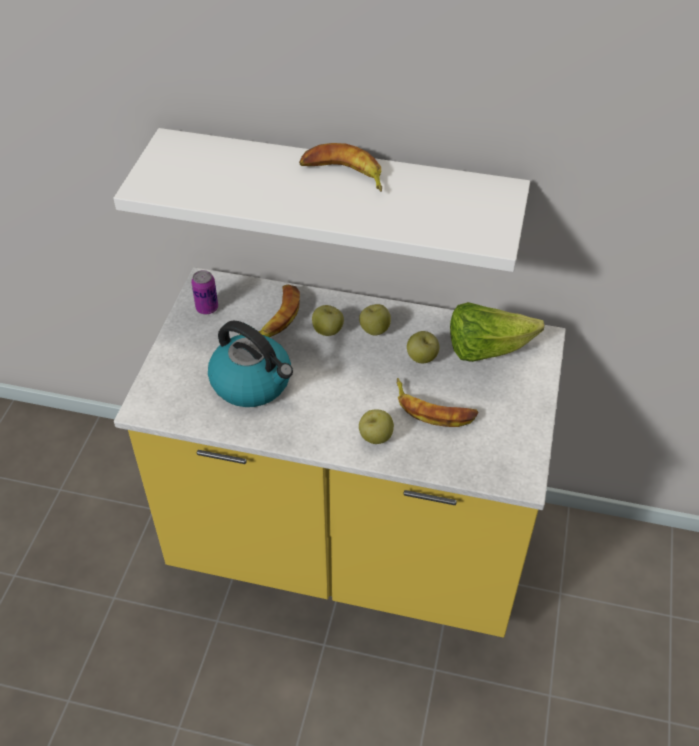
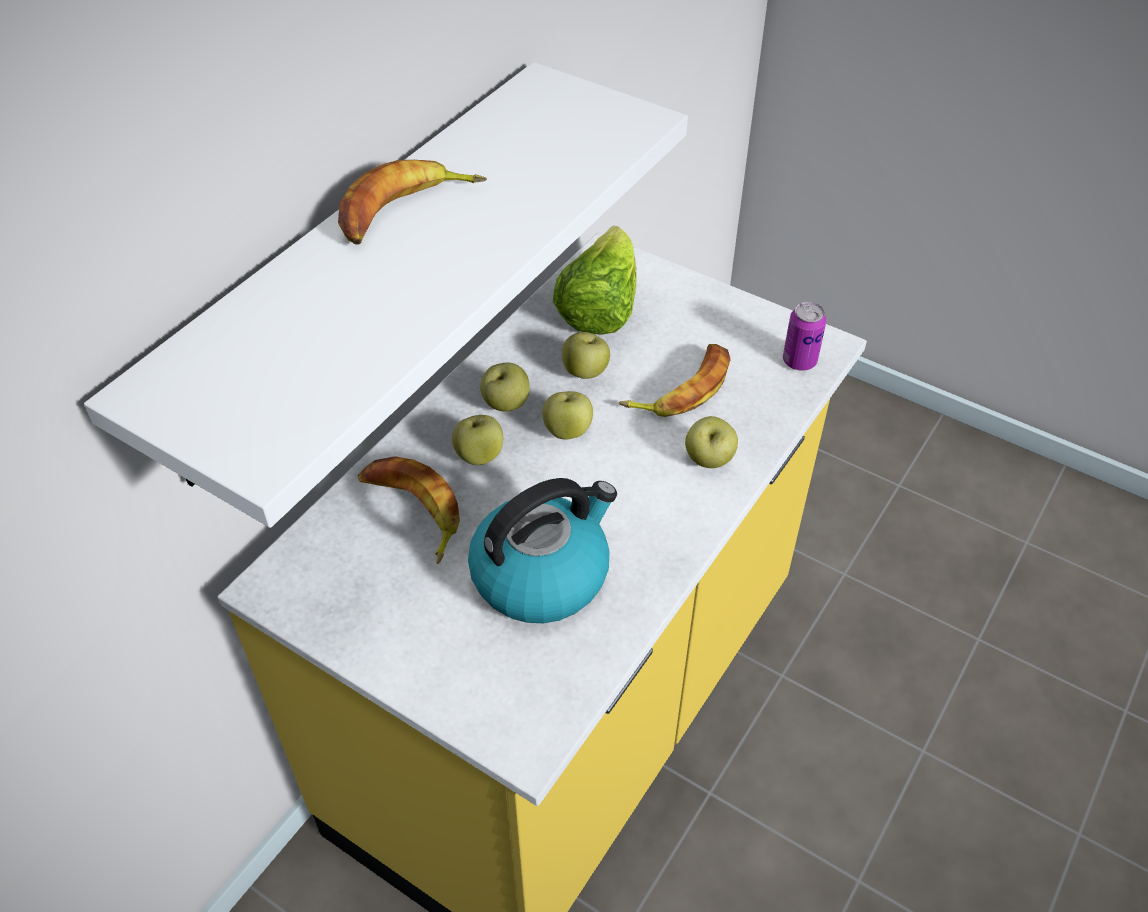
camera: 70 degrees left, 0 degrees up
(207, 308) = (337, 597): can -> can (799, 361)
(366, 364) = (567, 431): none -> apple

